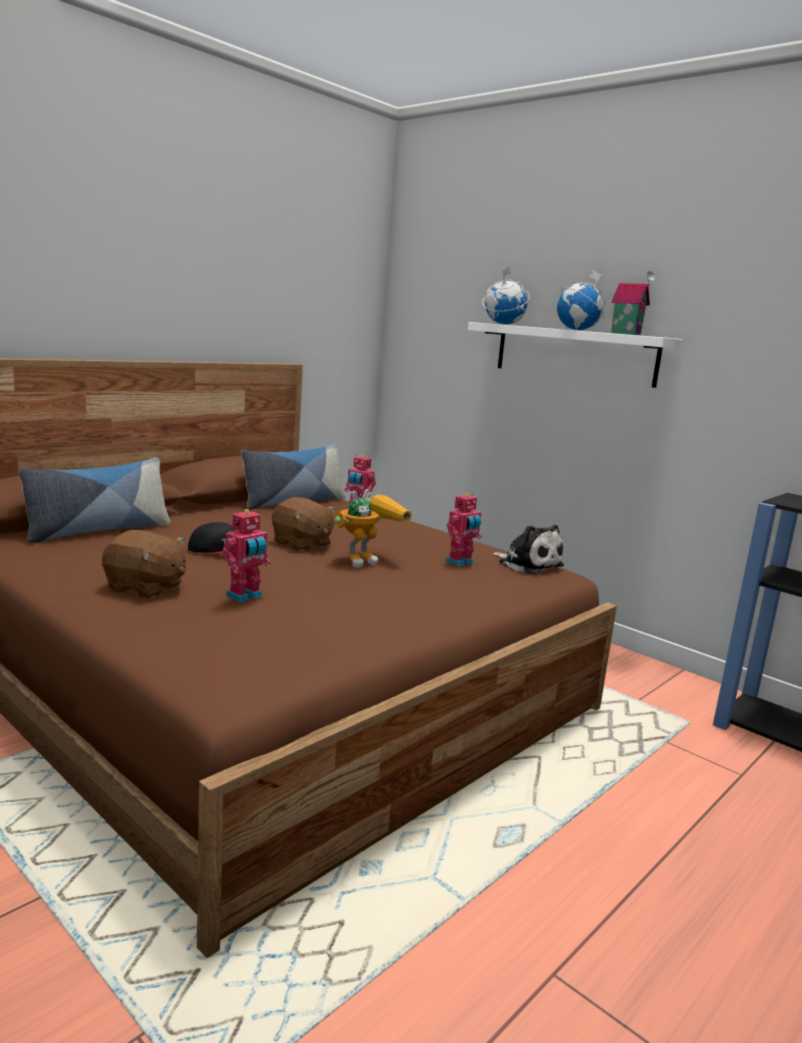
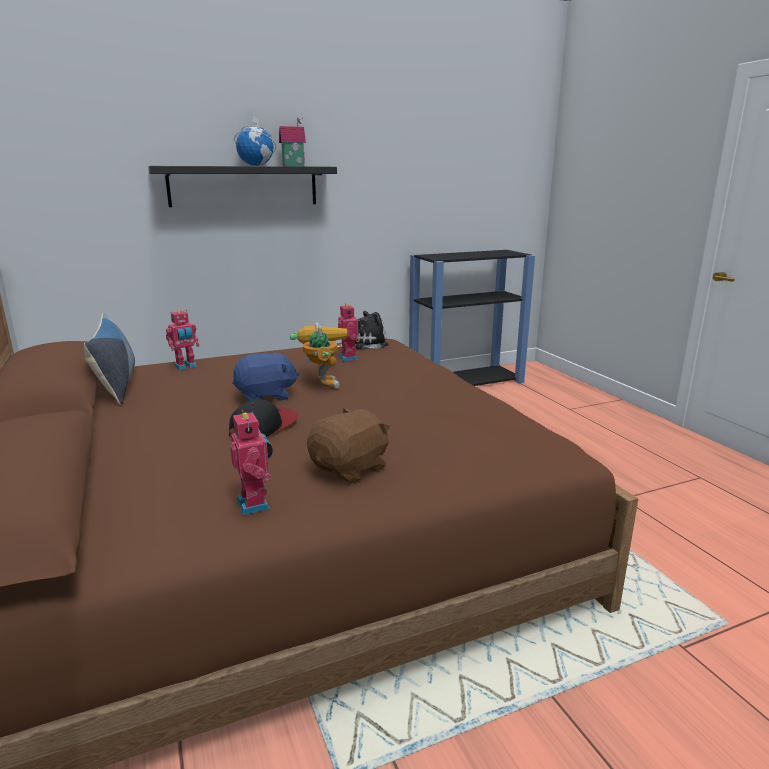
camera: 65 degrees left, 5 degrees up
(98, 530) = (115, 487): pillow -> none
(245, 596) = (413, 425): toy robot -> toy robot (255, 504)
(302, 544) = (266, 396): brown plush toy -> blue plush toy
(503, 324) = (179, 165): globe -> none
(574, 354) = (244, 186): white shelf -> black shelf

